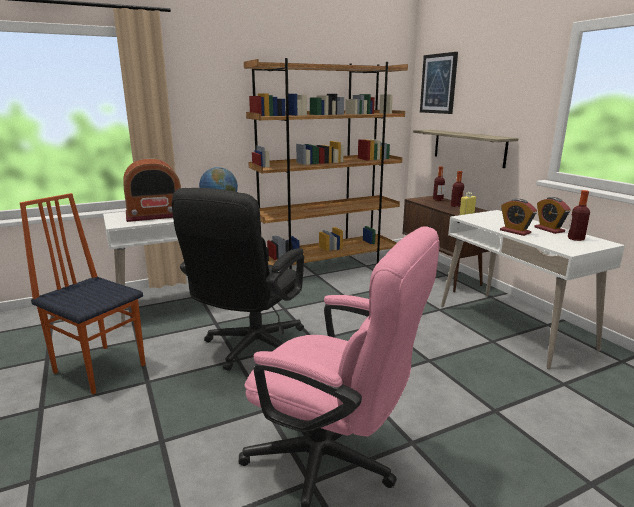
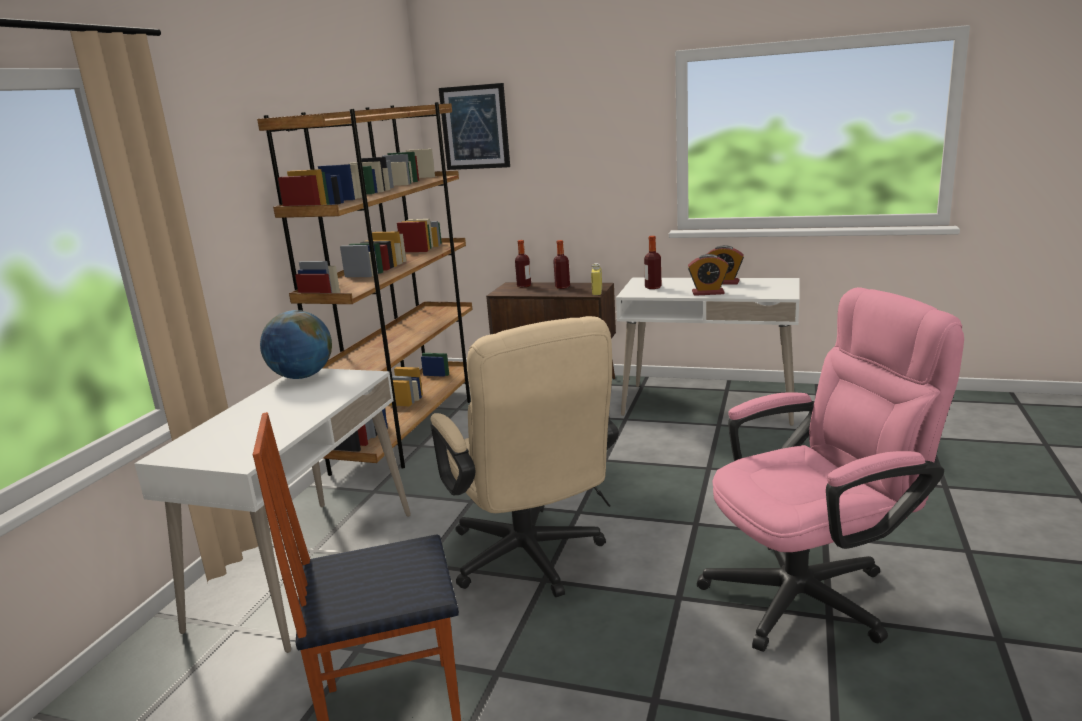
camera: 45 degrees left, 0 degrees up
(155, 214) = (248, 425): radio -> none
(250, 348) = (531, 561): black office chair -> beige office chair
(468, 147) = (549, 208): shelf -> none
(575, 238) = (761, 284): bottle -> bottle (653, 287)

